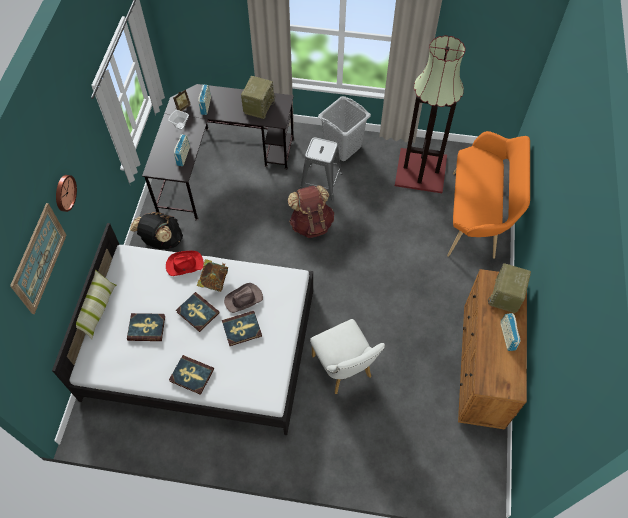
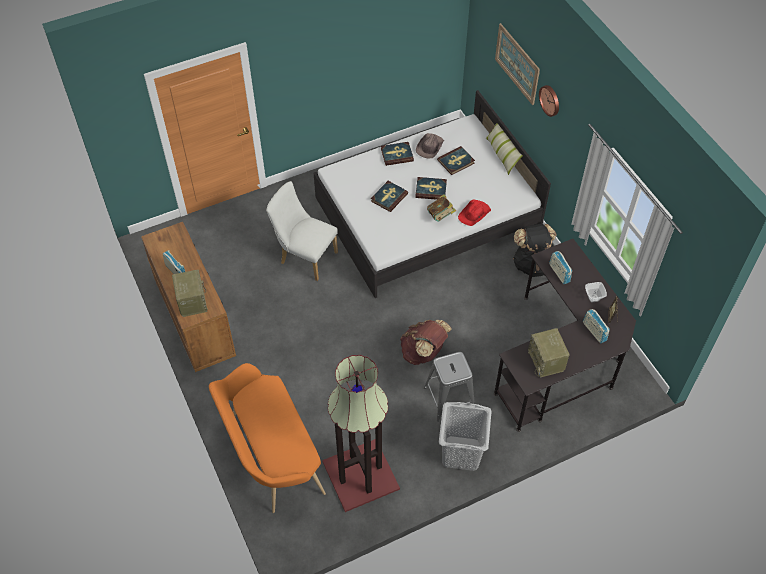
camera: 145 degrees right, 5 degrees down
(244, 299) = (406, 216): brown hat -> brown hat (429, 147)

